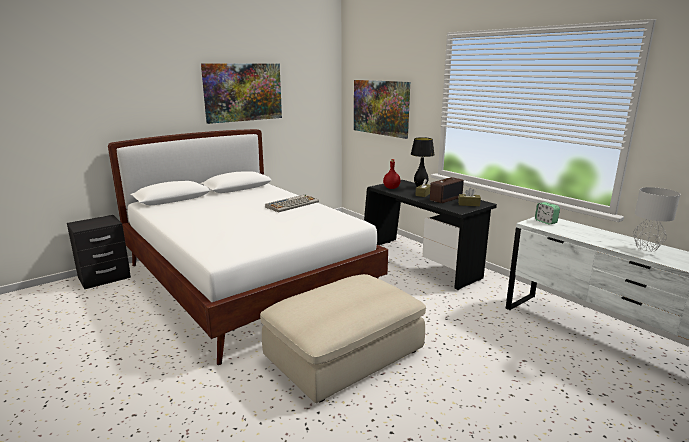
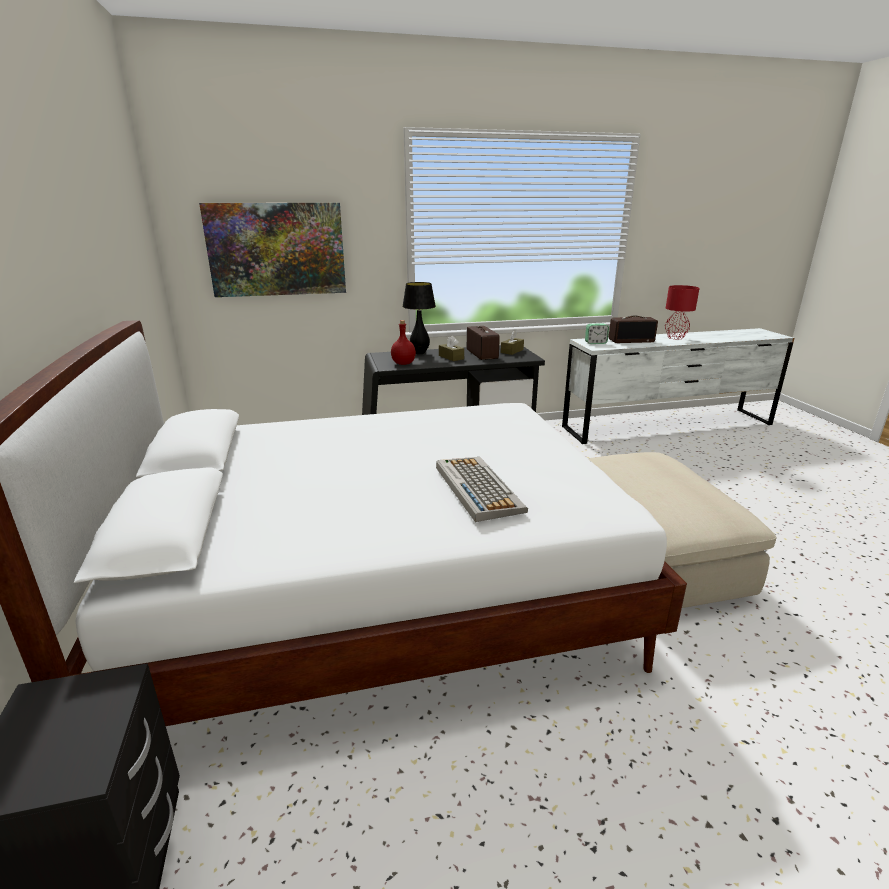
camera: 65 degrees left, 5 degrees up
(243, 92) = (82, 233): picture -> none
(292, 204) = (384, 427): keyboard -> keyboard (477, 488)
(586, 232) = (631, 340): none -> radio
(645, 248) = (675, 338): grey table lamp -> red table lamp

